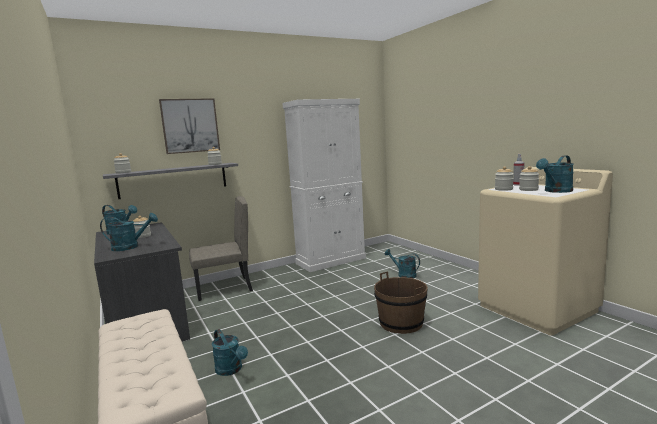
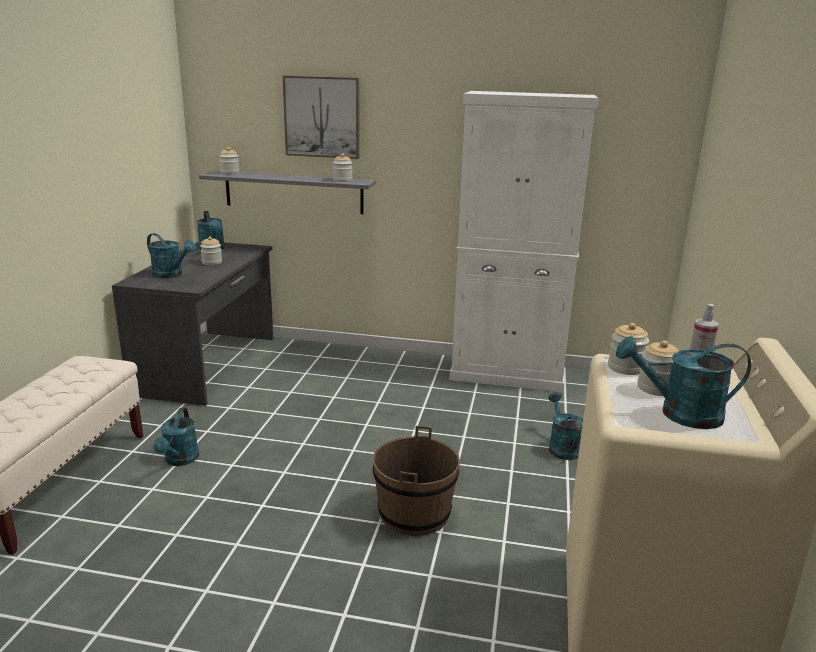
camera: 40 degrees right, 10 degrees up
(224, 288) = (325, 358): beige chair -> none

